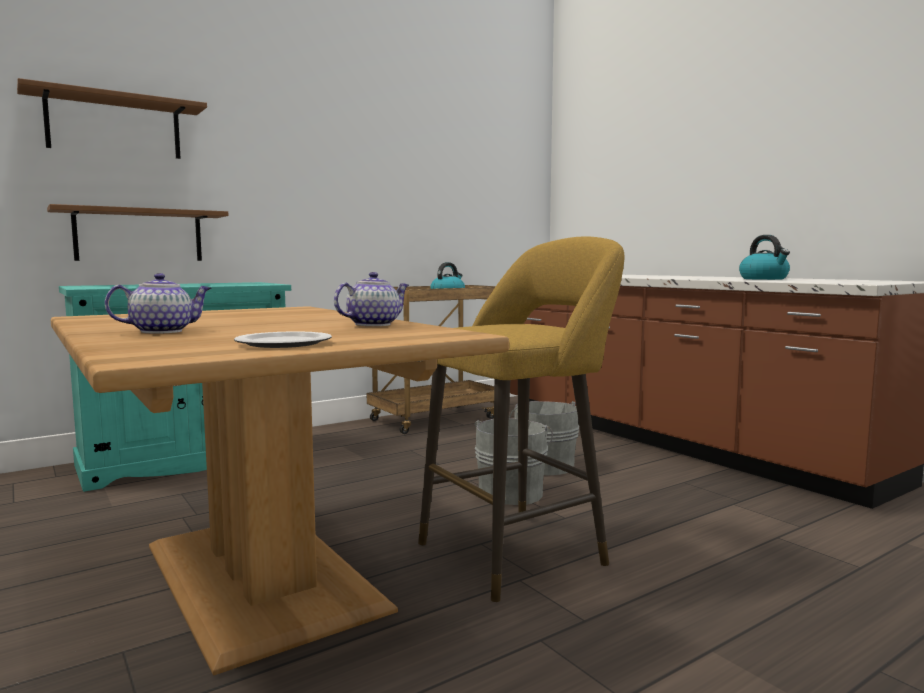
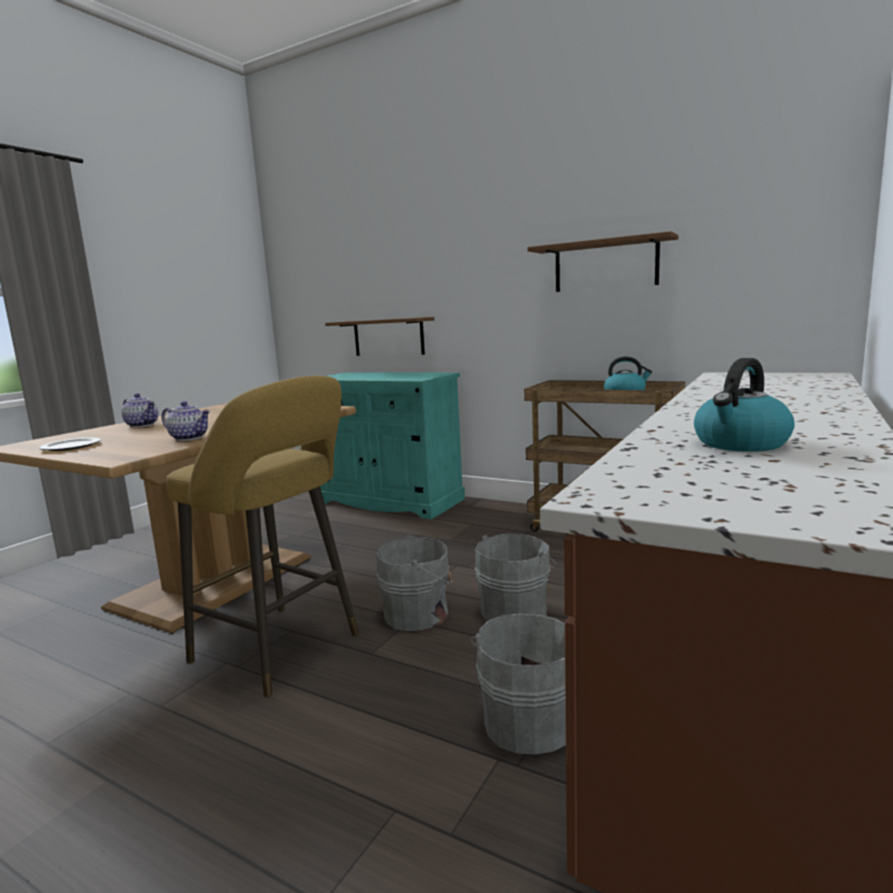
camera: 65 degrees right, 5 degrees up
(114, 127) = (373, 261): brown shelf -> brown shelf (605, 265)
(694, 490) = (528, 720): none -> grey bucket

